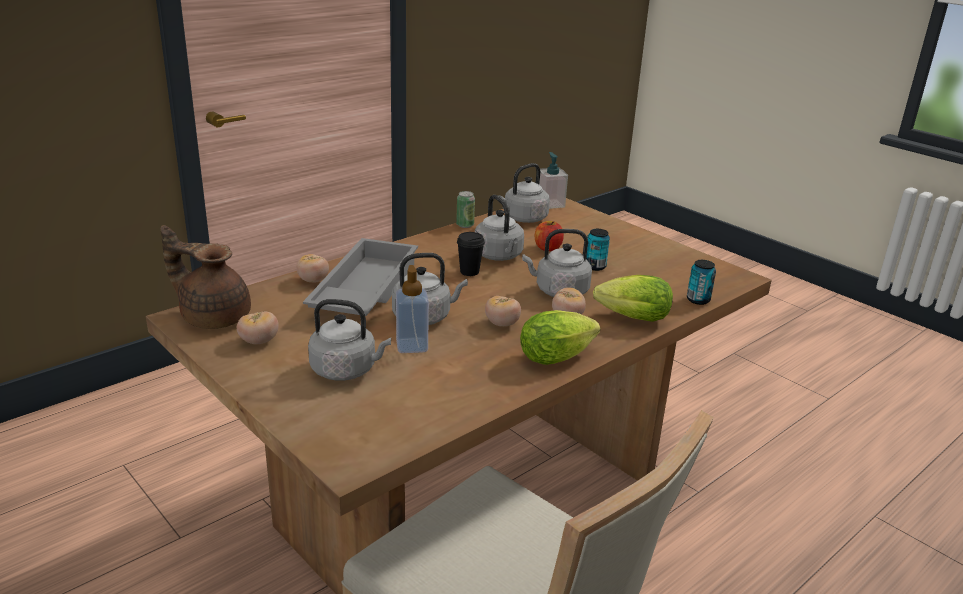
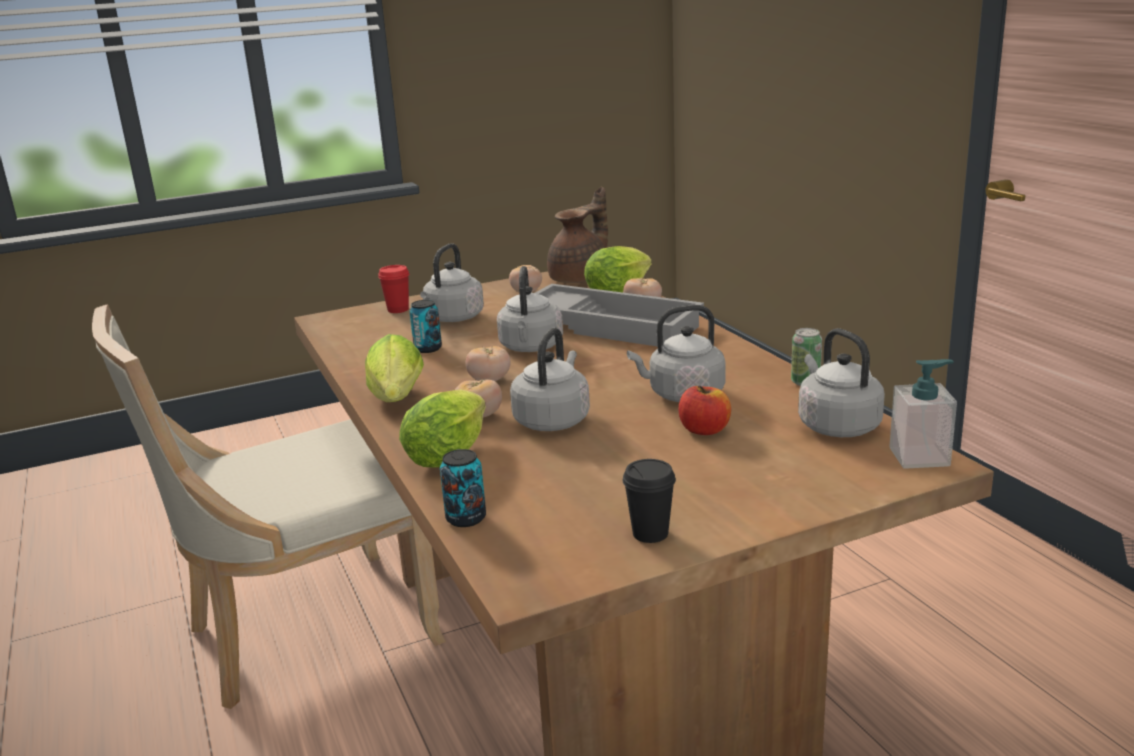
camera: 110 degrees right, 5 degrees down
(264, 293) = (621, 291): none -> lettuce
(314, 414) = (398, 309): none -> red cup
(412, 346) = (475, 341): soap dispenser -> none
(469, 272) = (637, 374): black cup -> black cup (650, 533)
(595, 266) = (623, 456): can -> can (428, 348)

